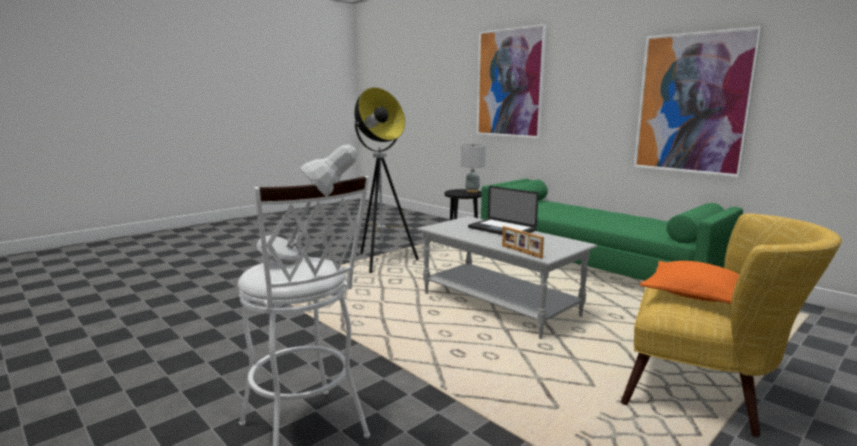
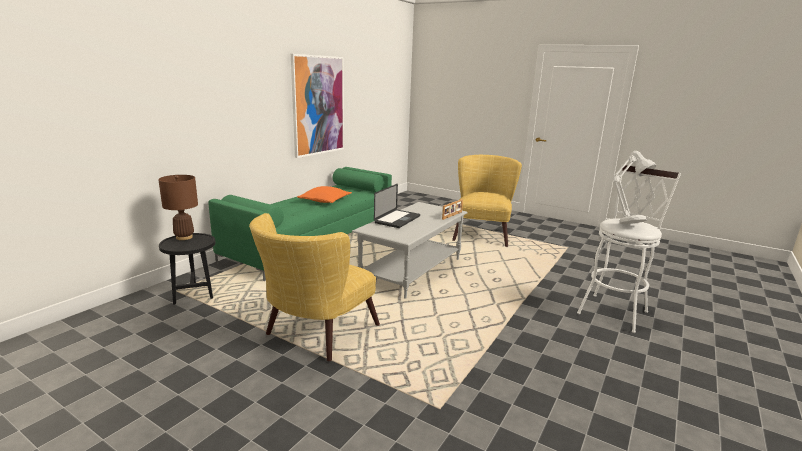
camera: 105 degrees left, 5 degrees up
(382, 261) = (314, 334): floor lamp -> yellow armchair
(472, 191) = (184, 237): grey table lamp -> brown table lamp
(510, 83) = (165, 91): picture -> none
(695, 294) = (483, 195): orange pillow -> orange pillow (325, 201)

